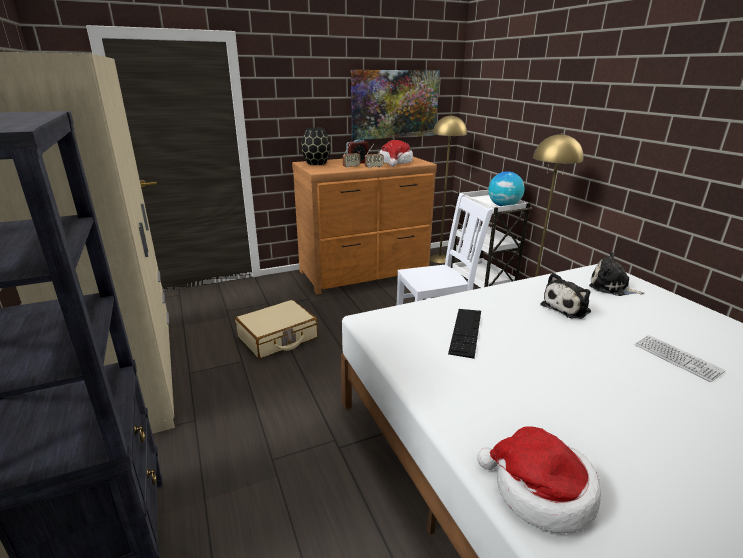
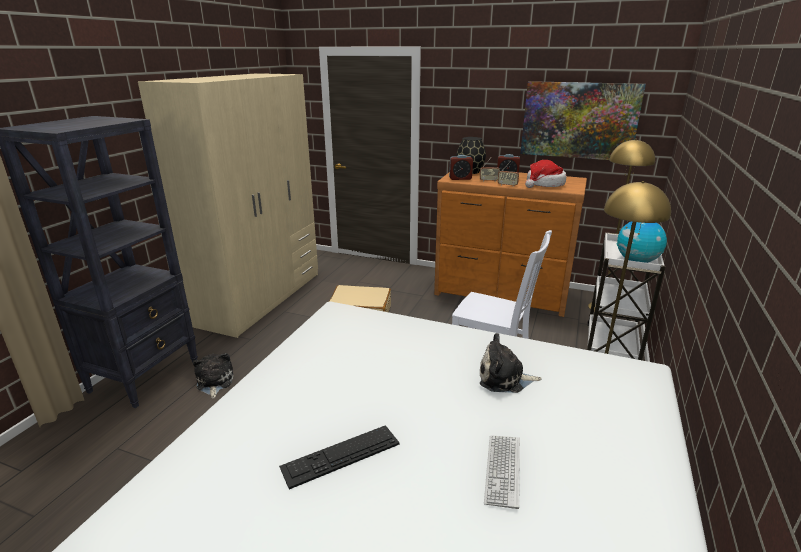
camera: 45 degrees right, 0 degrees up
(324, 169) = (460, 178): none -> alarm clock
(465, 331) = (377, 349): keyboard -> keyboard (341, 455)
(540, 491) = (209, 450): hat -> none
(611, 287) = (604, 388): plush toy -> plush toy (214, 382)

